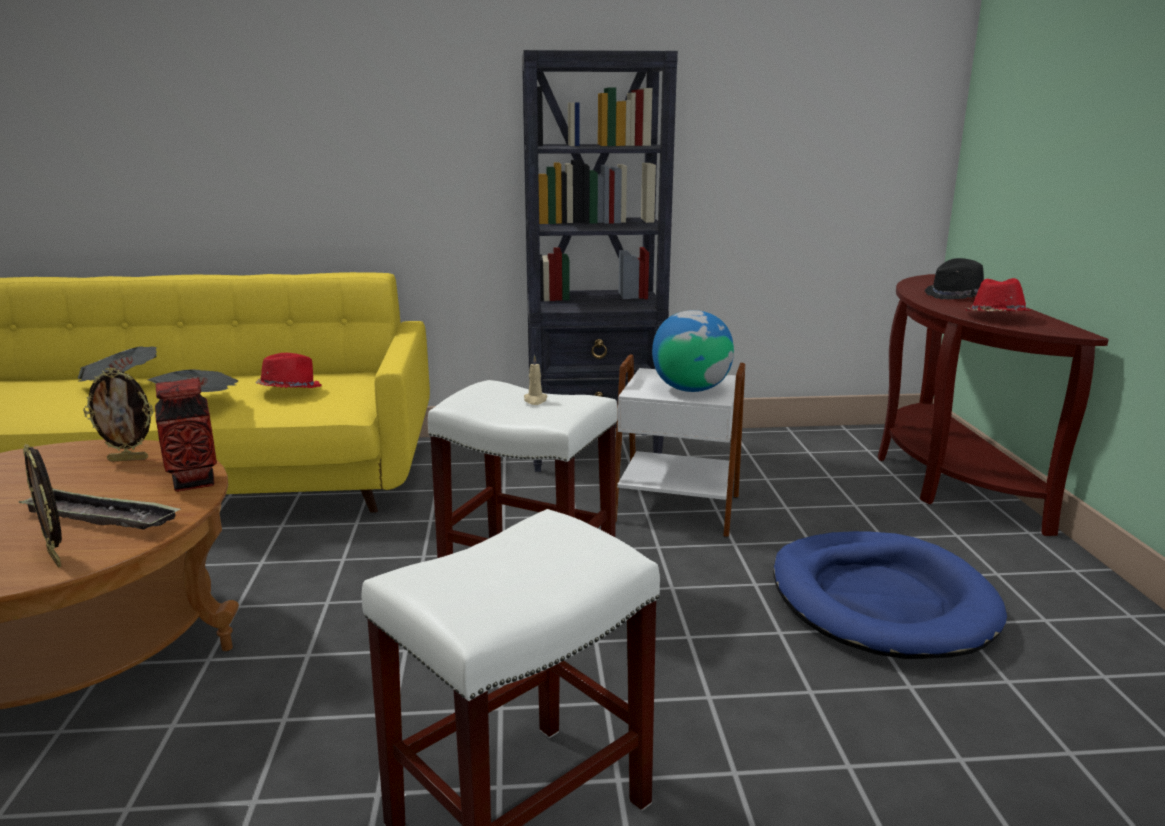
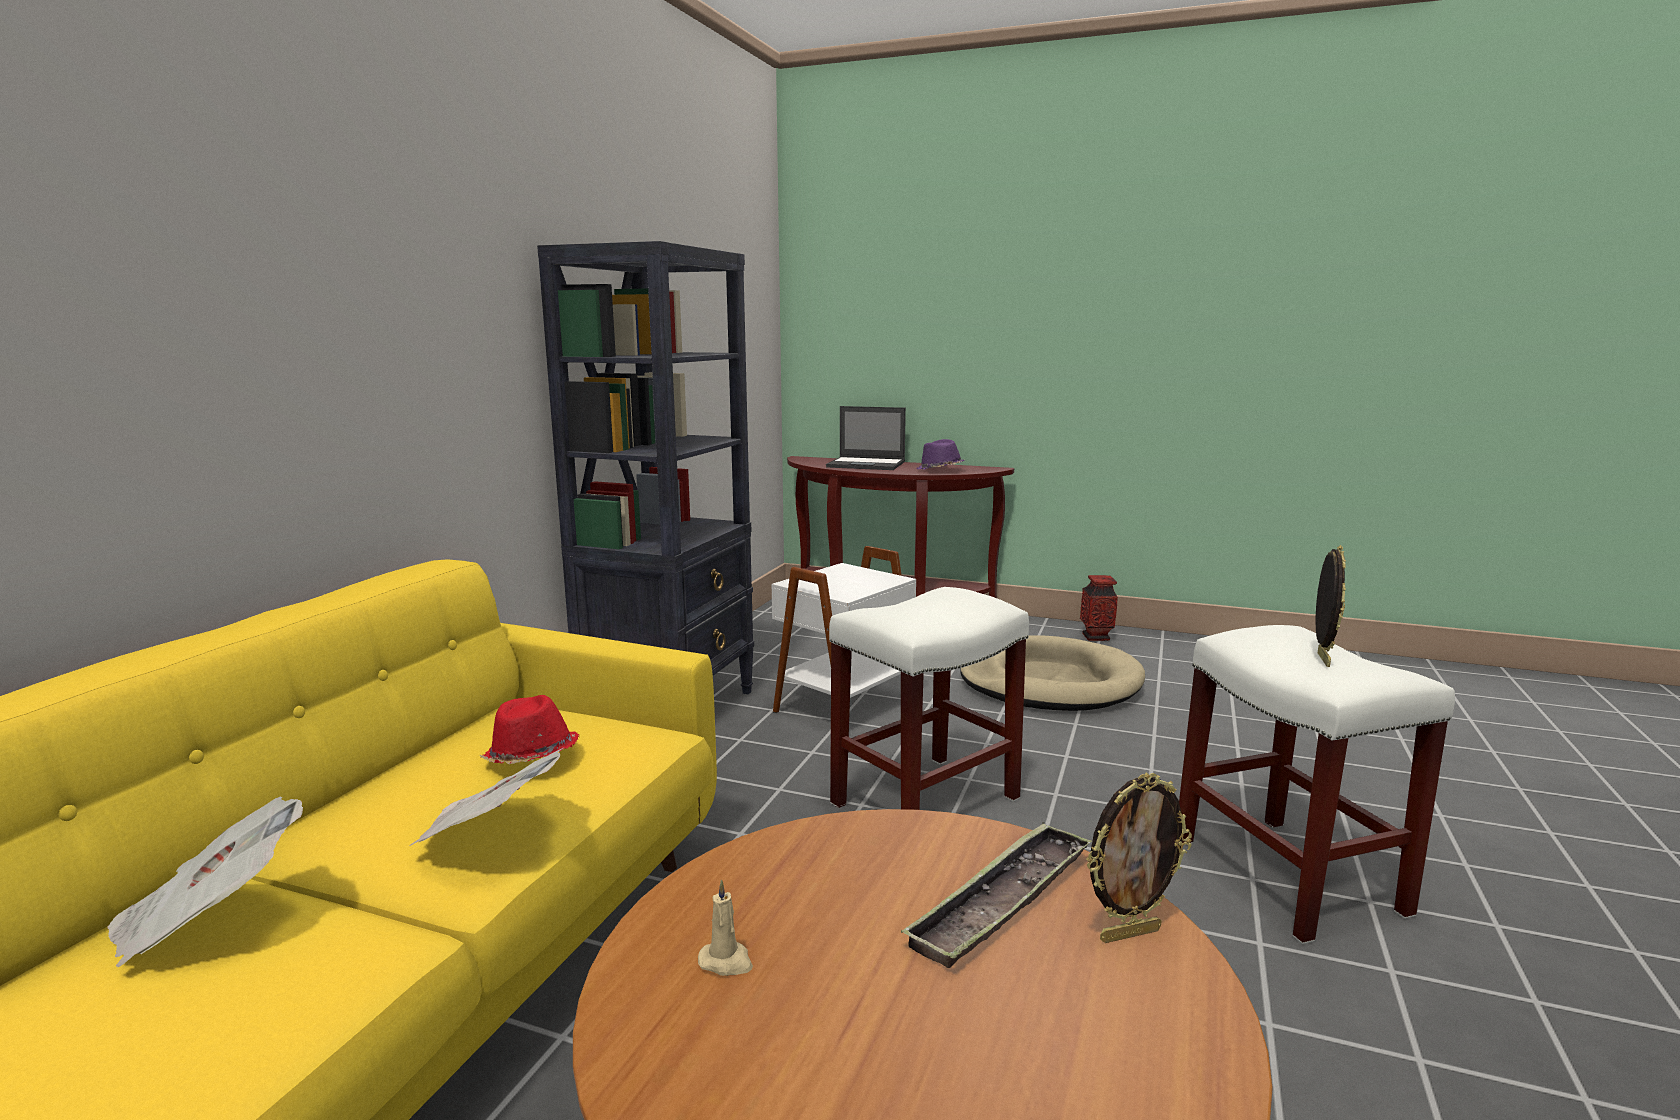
camera: 65 degrees left, 5 degrees down
(129, 459) = (764, 883): picture frame -> picture frame (1321, 659)
(194, 482) = (908, 831): vase -> vase (1096, 637)
(535, 400) = (938, 605): beige candle -> beige candle (726, 962)
(690, 389) = (860, 580): globe -> none
(881, 601) = (1050, 682): blue dog bed -> beige dog bed
(956, 295) = (867, 464): black hat -> laptop
(996, 317) = (939, 470): red hat -> purple hat

